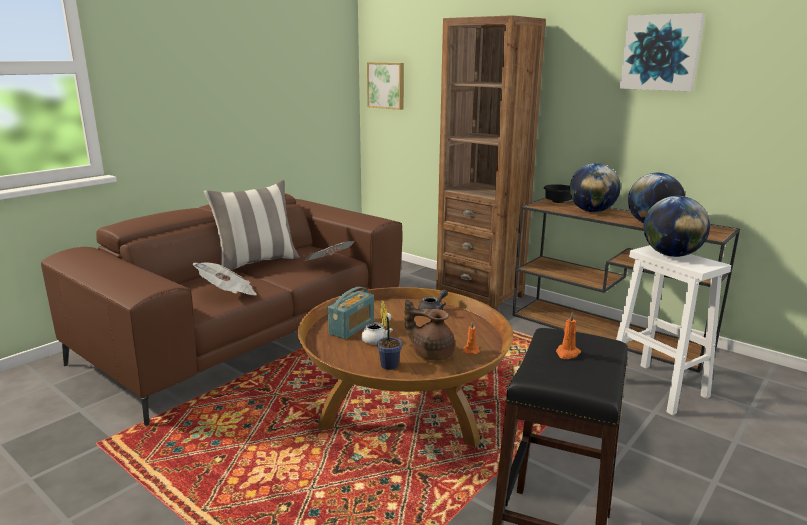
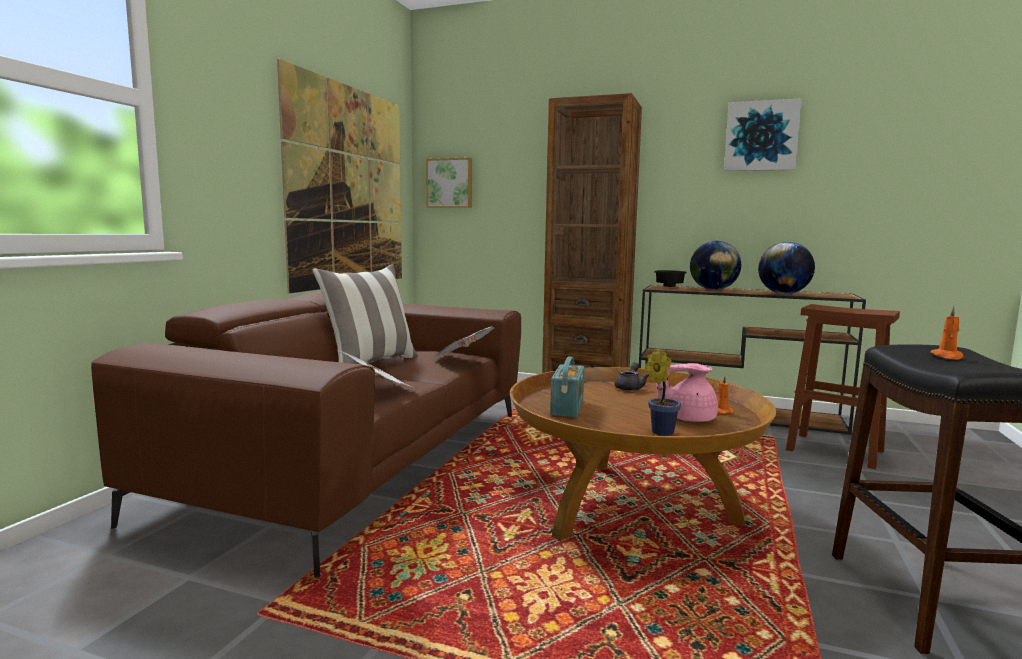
camera: 20 degrees left, 10 degrees down
(282, 100) = (349, 187): none -> picture
(378, 338) = (611, 413): white teapot -> none
(431, 353) = (687, 418): brown teapot -> pink teapot
(658, 389) = (837, 450): white stool -> brown stool
(671, 255) = (841, 308): globe -> none

